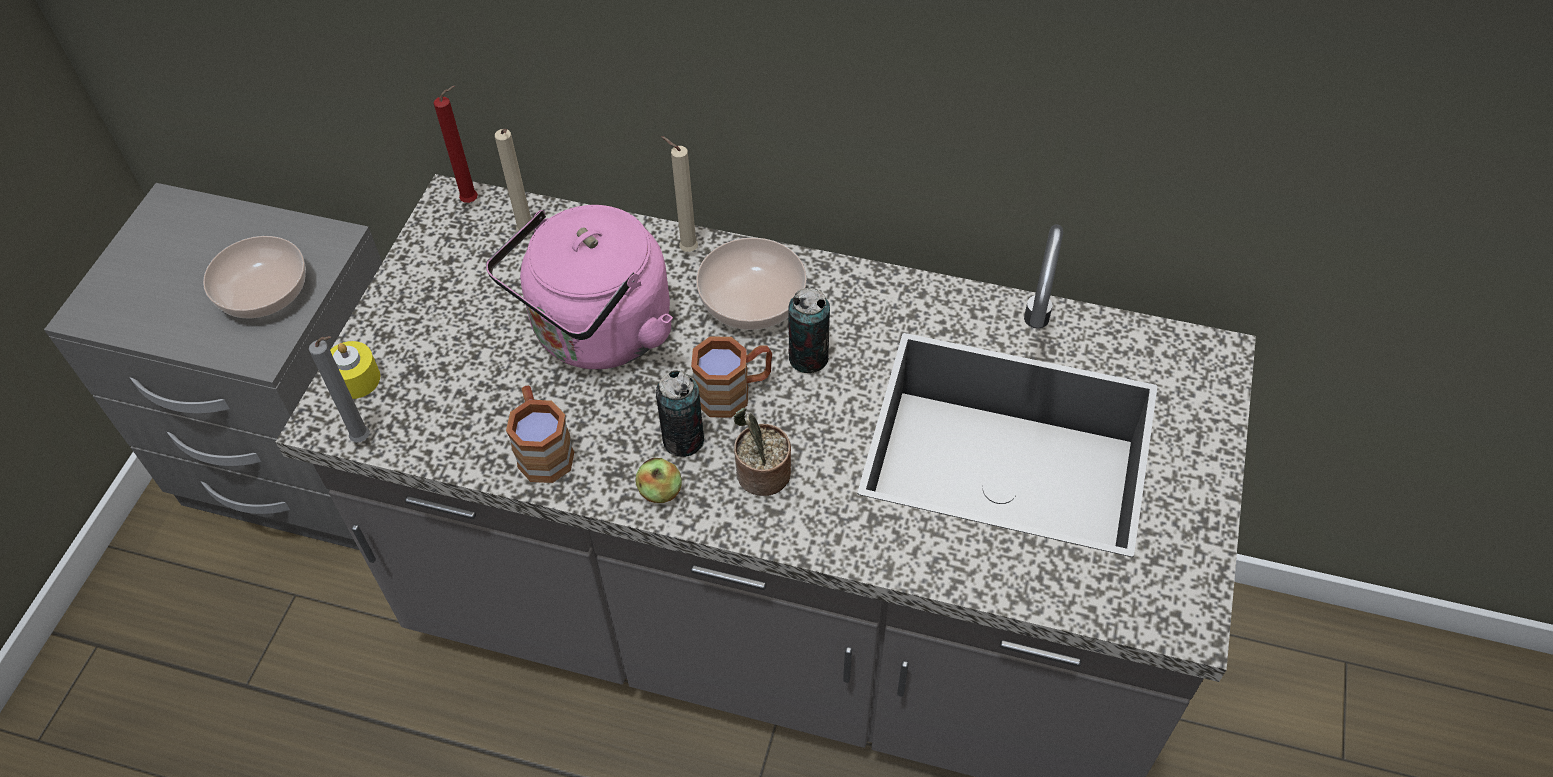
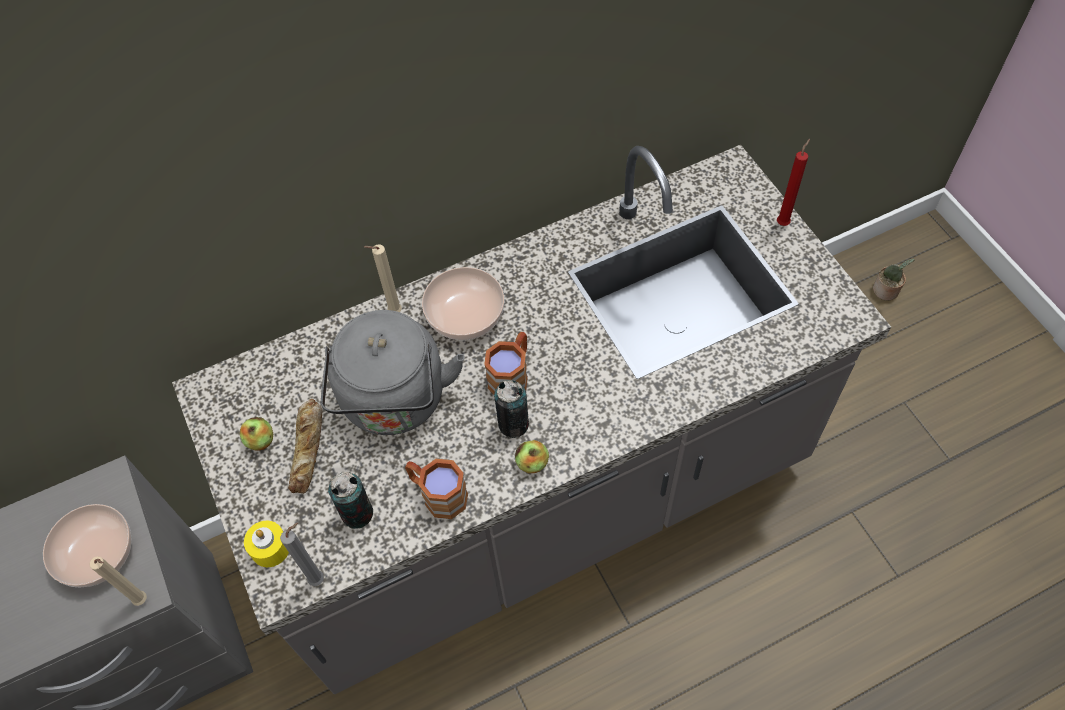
camera: 40 degrees left, 5 degrees up
(449, 279) = (260, 440): none -> apple
(473, 201) = (220, 380): red candle -> red candle (783, 222)
(479, 316) = (308, 448): none -> bread
(527, 235) = (282, 376): beige candle -> beige candle (143, 601)
(597, 334) = (395, 403): pink kettle -> grey kettle
(761, 476) = (577, 410): potted plant -> potted plant (886, 291)
(808, 358) = (532, 324): can -> can (357, 513)

